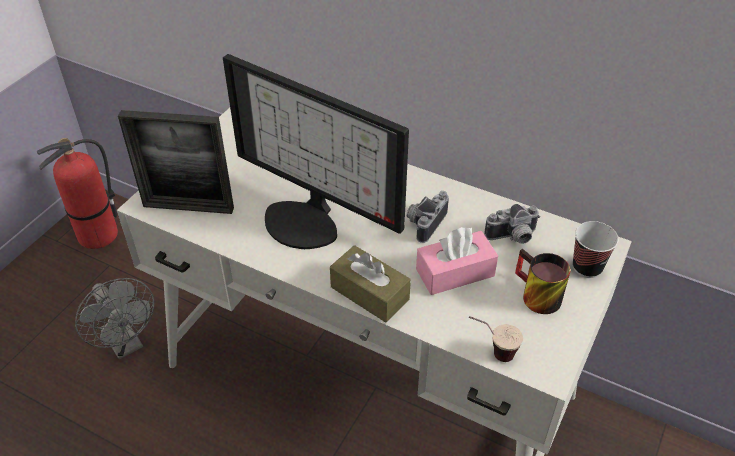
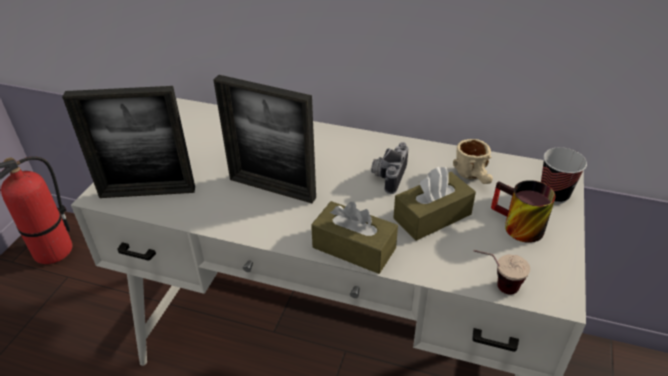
camera: 10 degrees left, 5 degrees down
(126, 344) = (93, 349): grey fan -> none
(307, 220) = (272, 188): monitor -> picture frame
(455, 272) = (432, 216): pink tissue box -> brown tissue box
(513, 237) = (475, 178): camera -> beige mug

